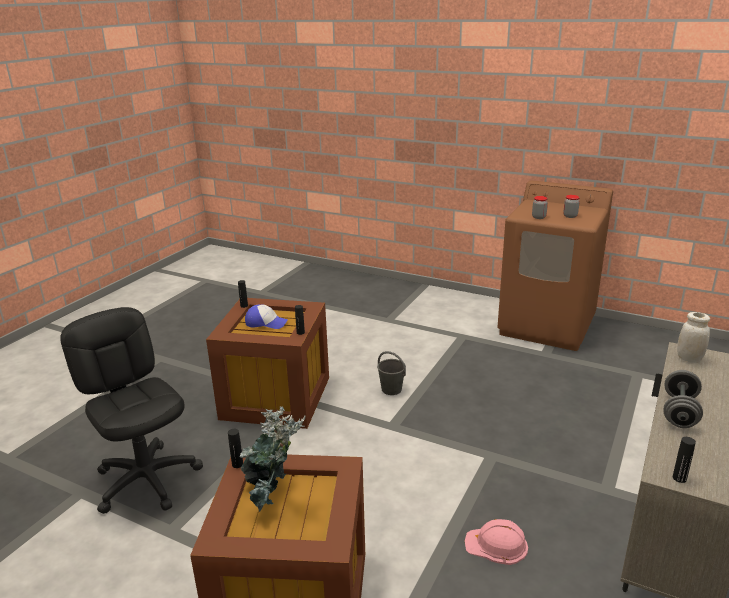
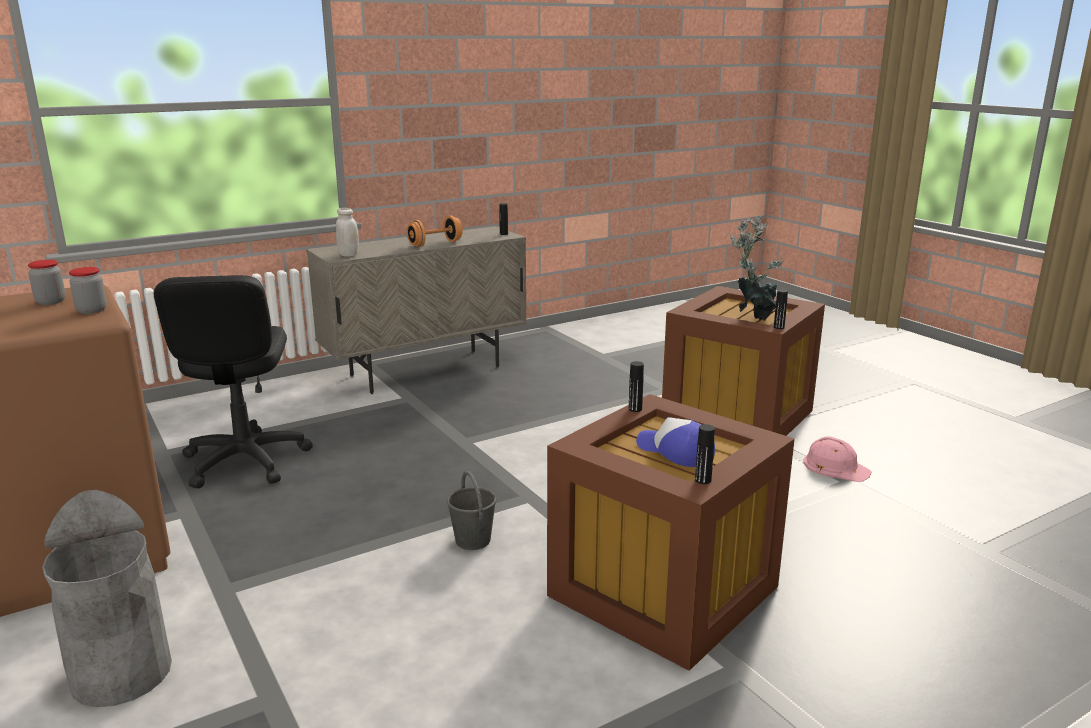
camera: 150 degrees left, 5 degrees down
(147, 480) = (889, 537): black office chair -> black office chair (244, 461)
(445, 310) = (121, 674): none -> grey trash can
(496, 545) = (549, 399): pink hard hat -> pink hard hat (835, 467)
(679, 412) = (435, 244): grey dumbbell -> orange dumbbell

